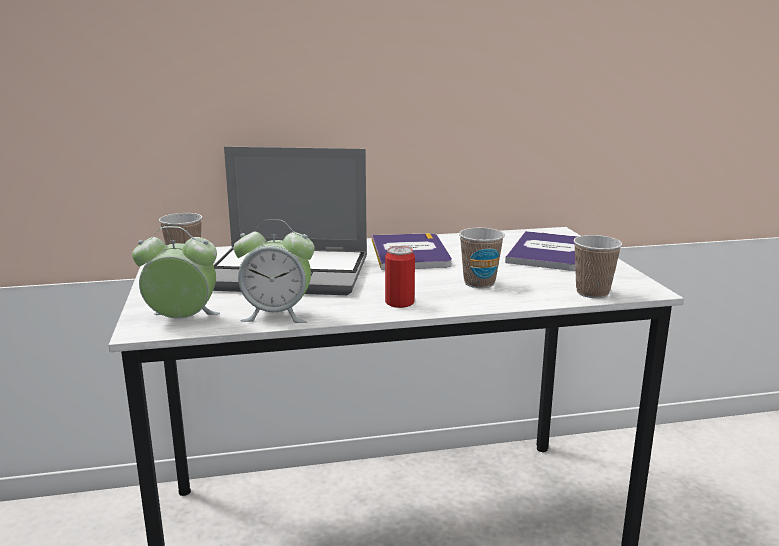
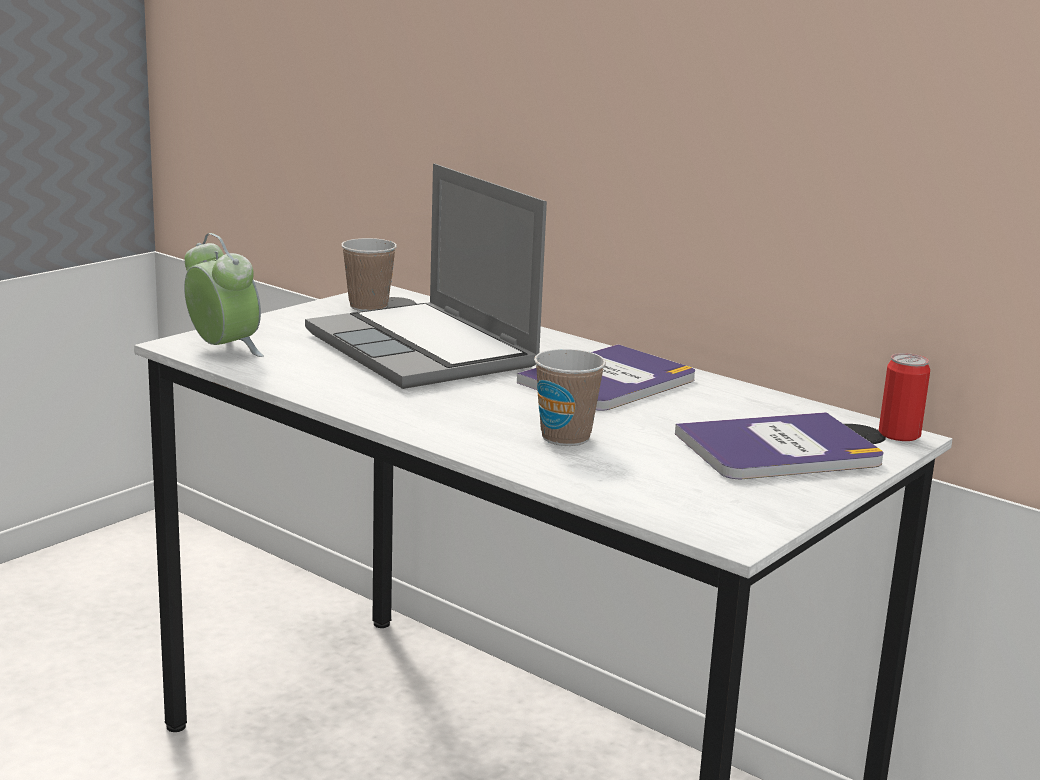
camera: 50 degrees right, 0 degrees up
(277, 314) = (296, 377): alarm clock -> none
(399, 302) = (422, 416): can -> can (899, 434)
(592, 293) = (652, 504): cup -> none

